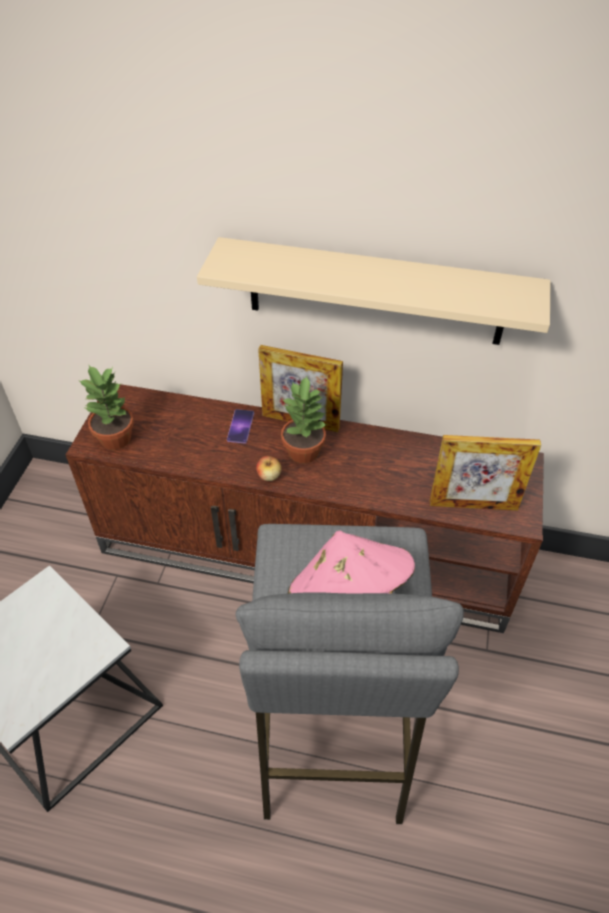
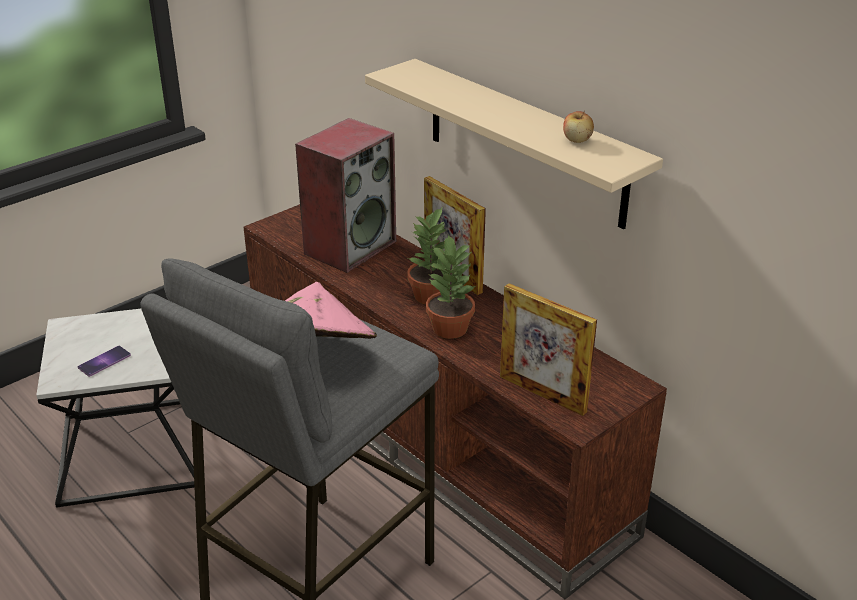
camera: 35 degrees right, 15 degrees down
(116, 437) = (291, 230): potted plant -> potted plant (451, 328)
(187, 431) = (350, 247): none -> speaker
(240, 426) = (397, 259): phone -> phone (104, 361)
(269, 476) = (382, 300): apple -> apple (577, 140)

